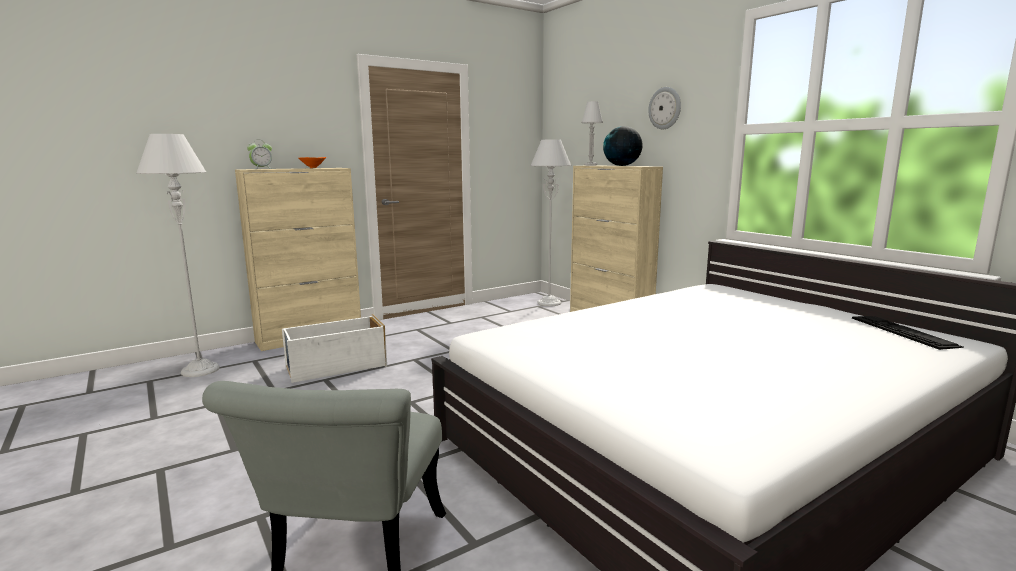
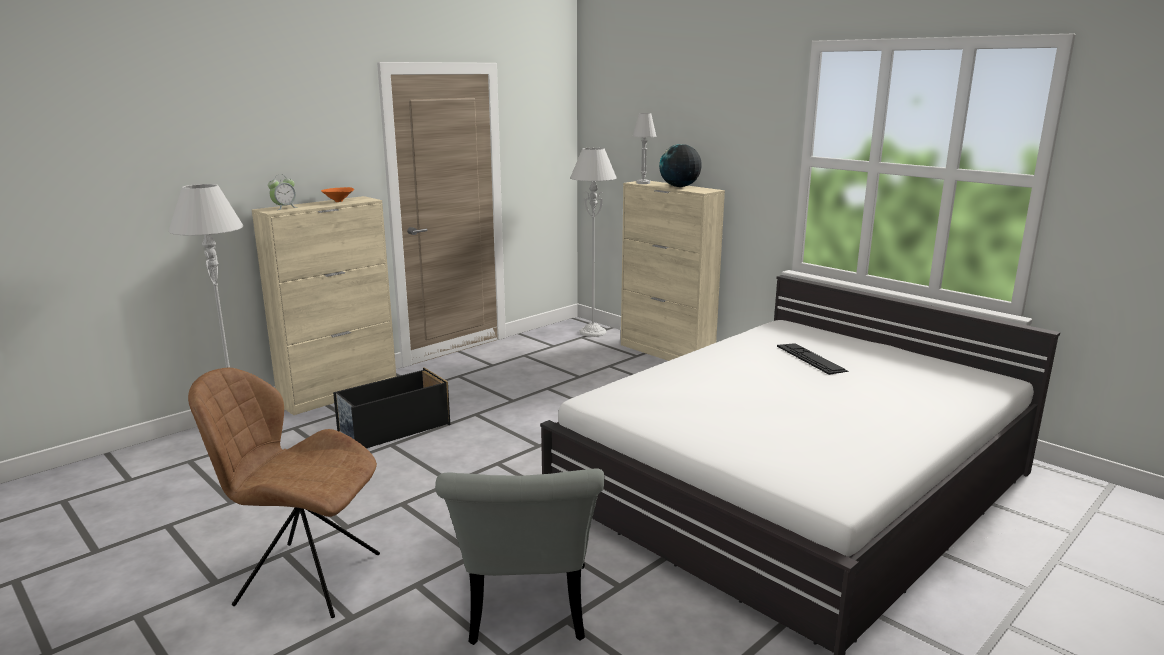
camera: 10 degrees left, 5 degrees up
(157, 497) = (304, 578): none -> brown chair
(335, 367) = (393, 429): white storage box -> black storage box
(665, 108) = (726, 127): wall clock -> none
(903, 331) = (954, 372): keyboard -> keyboard (811, 358)

